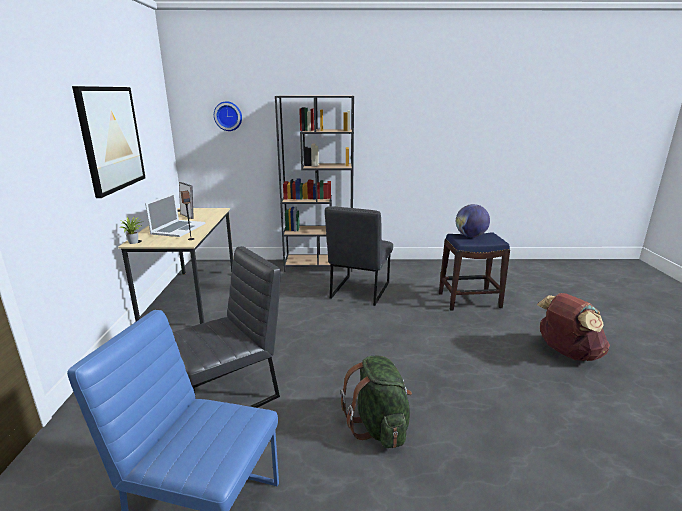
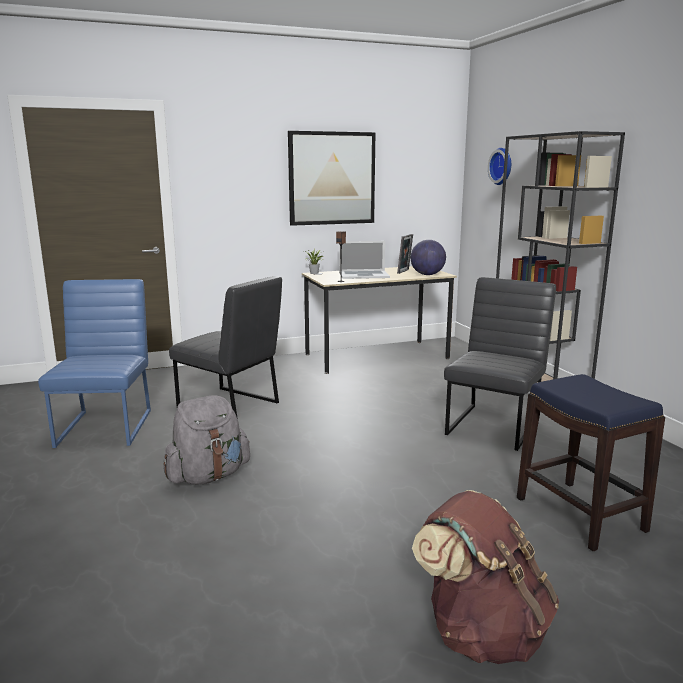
camera: 70 degrees right, 5 degrees down
(359, 291) = (494, 425): grey chair -> grey chair turned 120 degrees clockwise
(379, 427) = (208, 476): green backpack -> grey backpack
(470, 236) = (596, 388): globe -> globe (427, 274)

